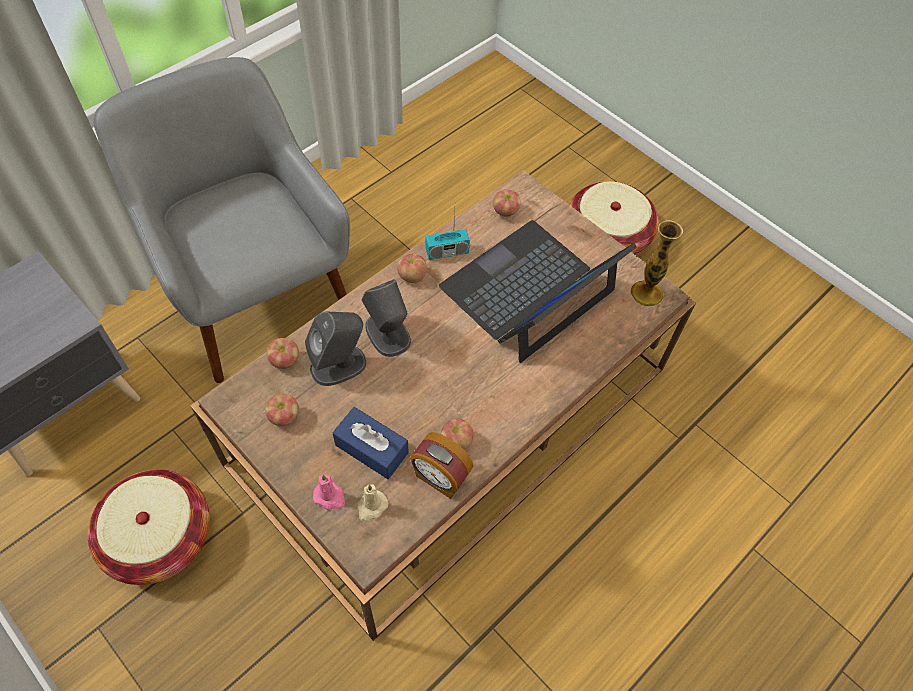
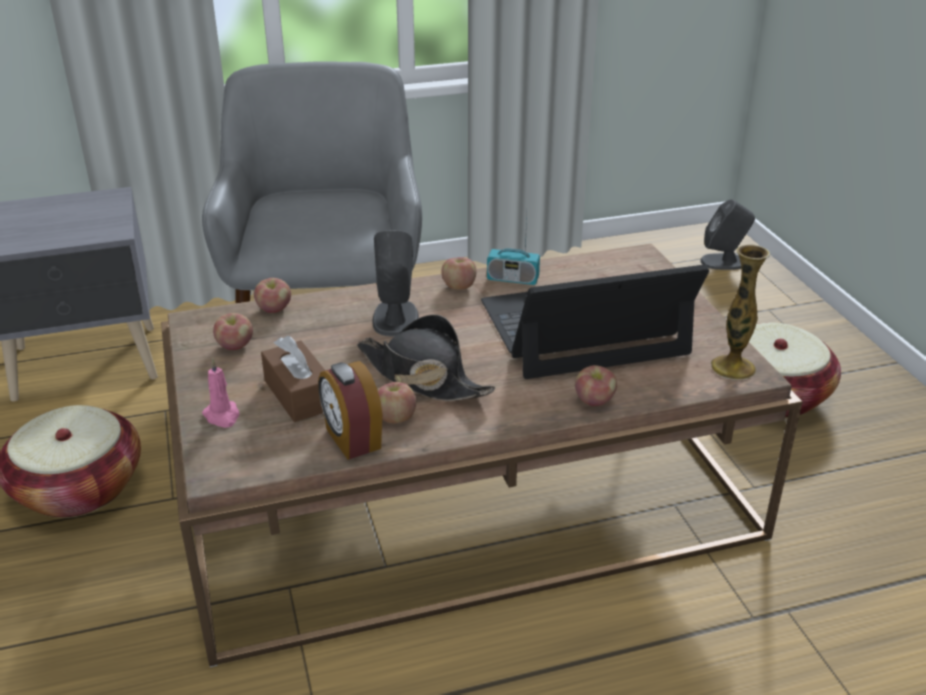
camera: 30 degrees right, 25 degrees down
(339, 365) = (324, 326): grey speaker -> grey speaker (723, 262)
(371, 449) = (299, 394): blue tissue box -> brown tissue box
(371, 507) = (256, 437): beige candle -> none
(448, 391) = (422, 377): none -> black hat
(505, 211) = (605, 266): apple -> apple (594, 401)

